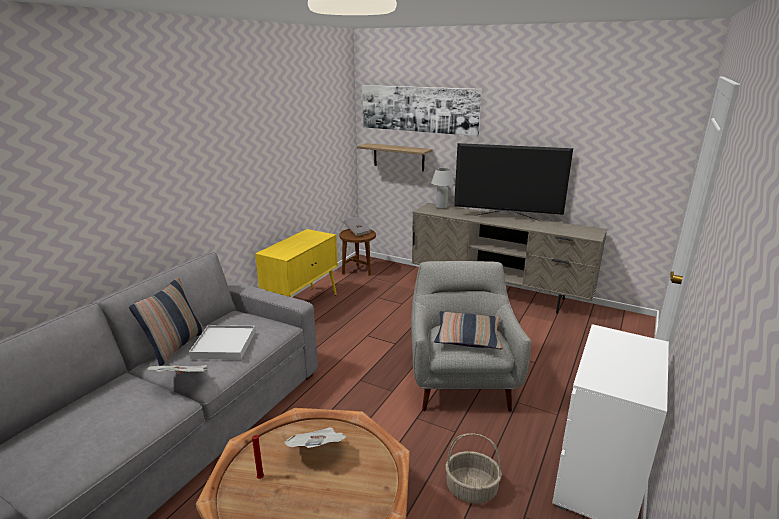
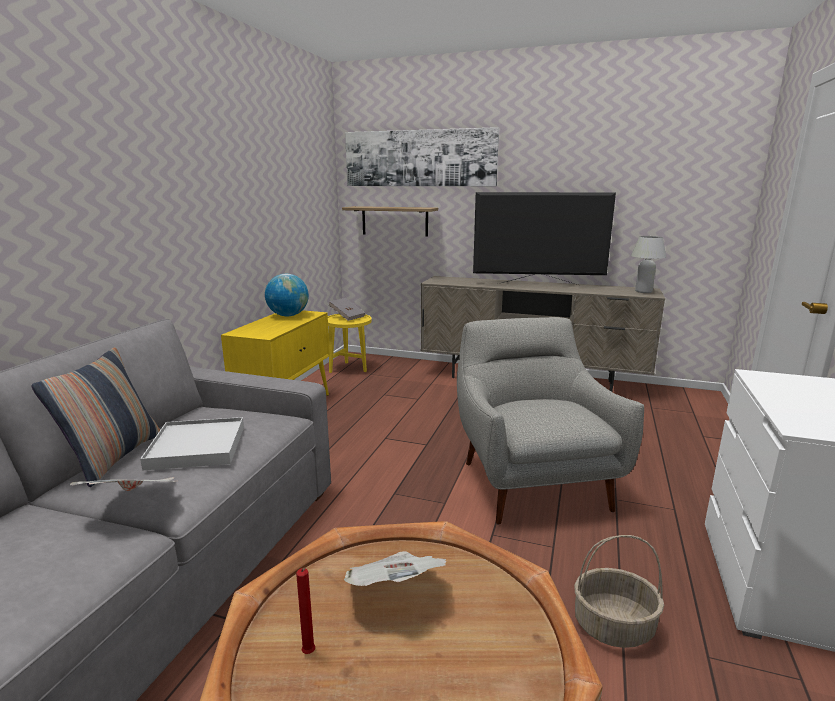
camera: 10 degrees left, 5 degrees down
(306, 236) = (288, 315): none -> globe
(358, 272) = (350, 369): brown side table -> yellow side table
(441, 207) = (453, 278): white table lamp -> white table lamp (643, 291)
(468, 337) = (549, 413): pillow -> none

